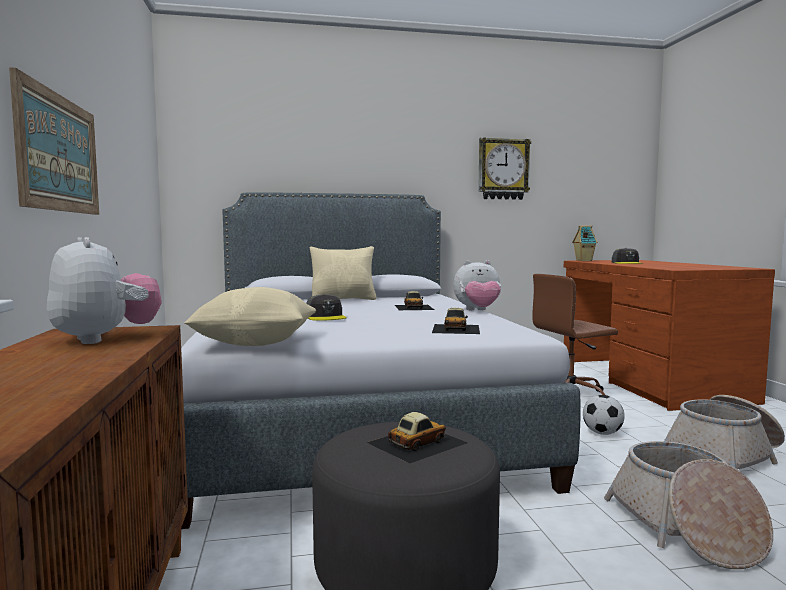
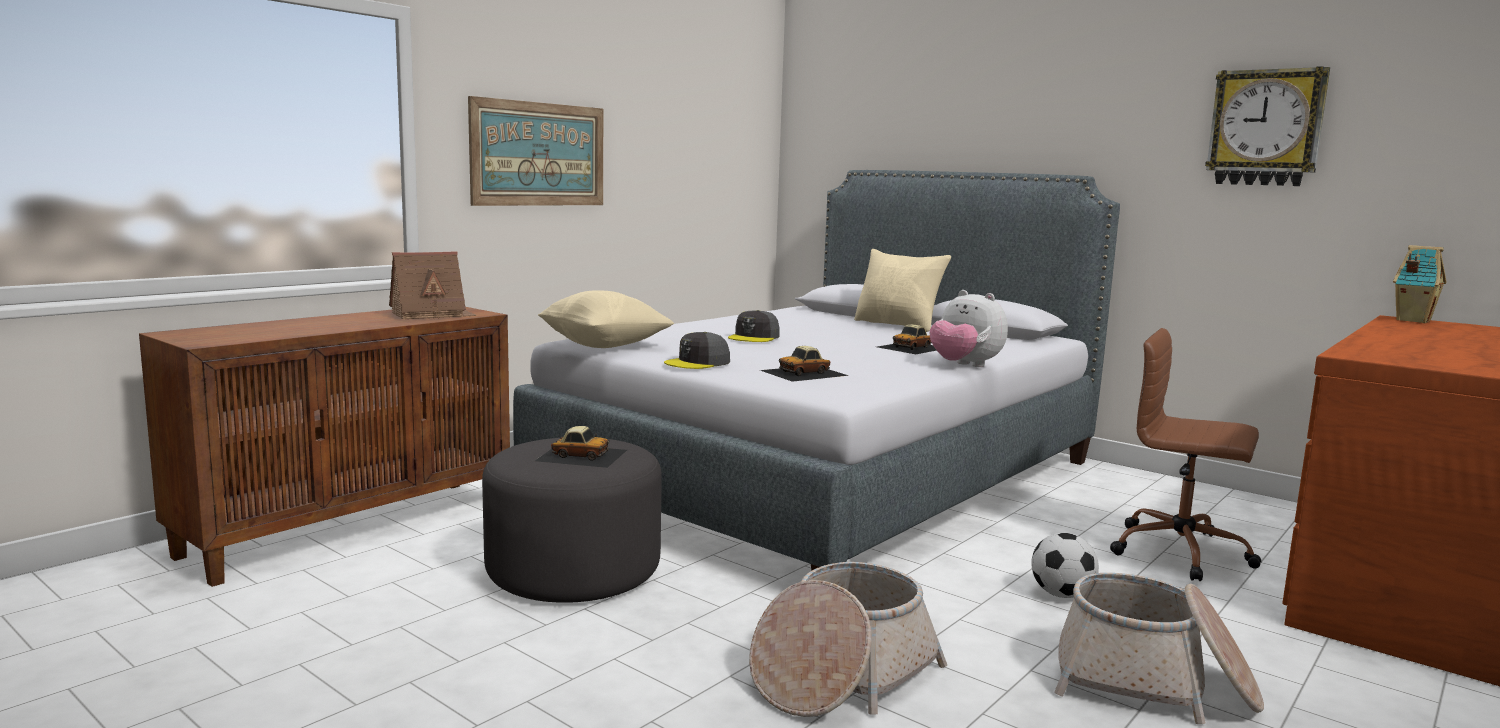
camera: 50 degrees right, 5 degrees up
(105, 339) = (432, 314): plush toy -> toy house
(627, 263) = (1434, 336): grey cap -> grey cap (698, 363)

